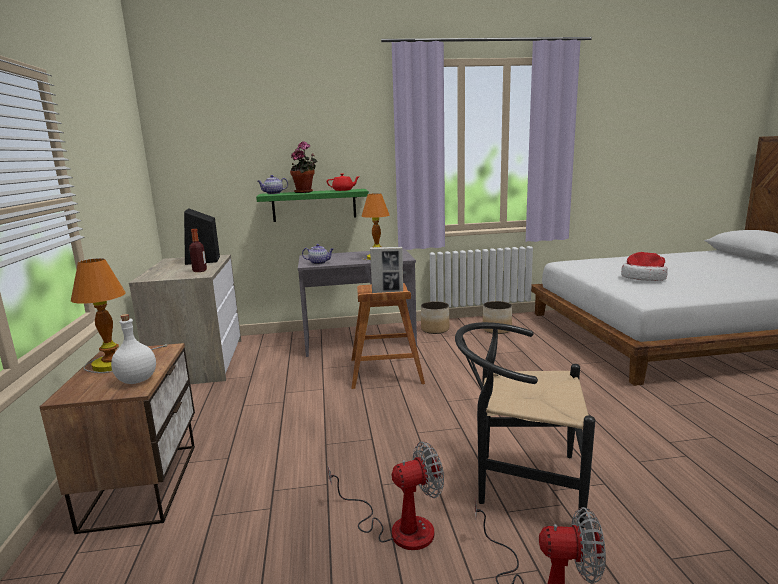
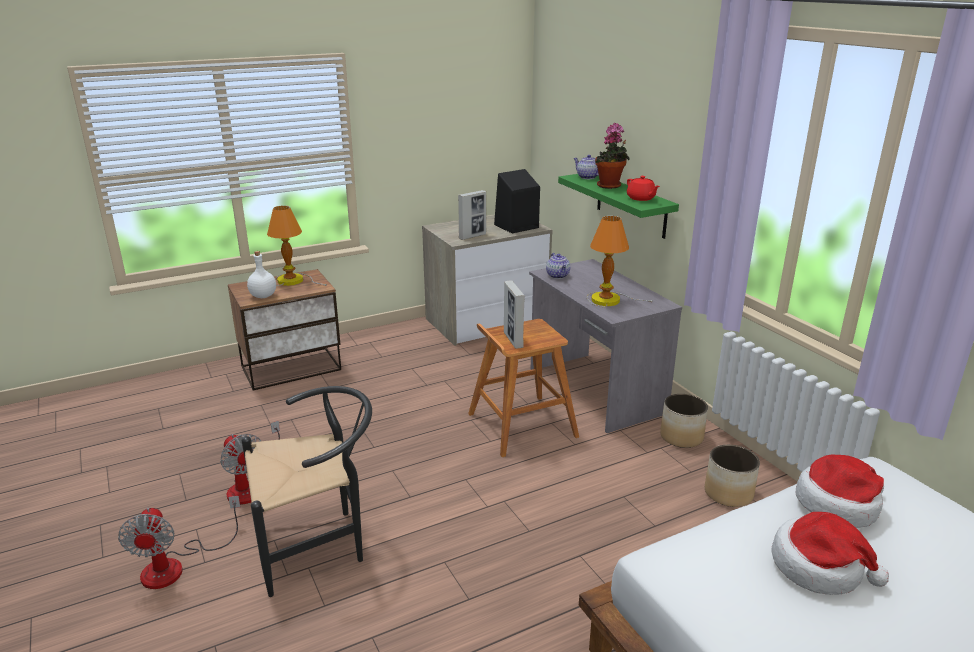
camera: 70 degrees right, 10 degrees up
(199, 271) = (472, 236): bottle -> picture frame
(518, 481) = (319, 544): black chair -> black chair turned 75 degrees clockwise
(595, 268) = (838, 504): none -> hat

